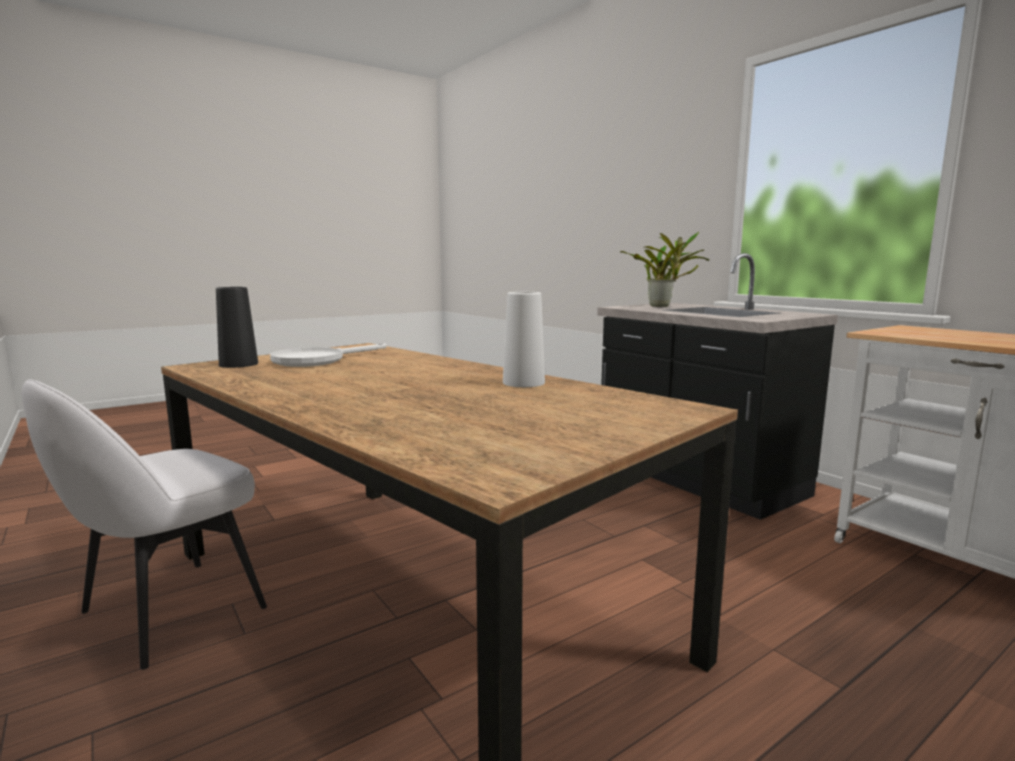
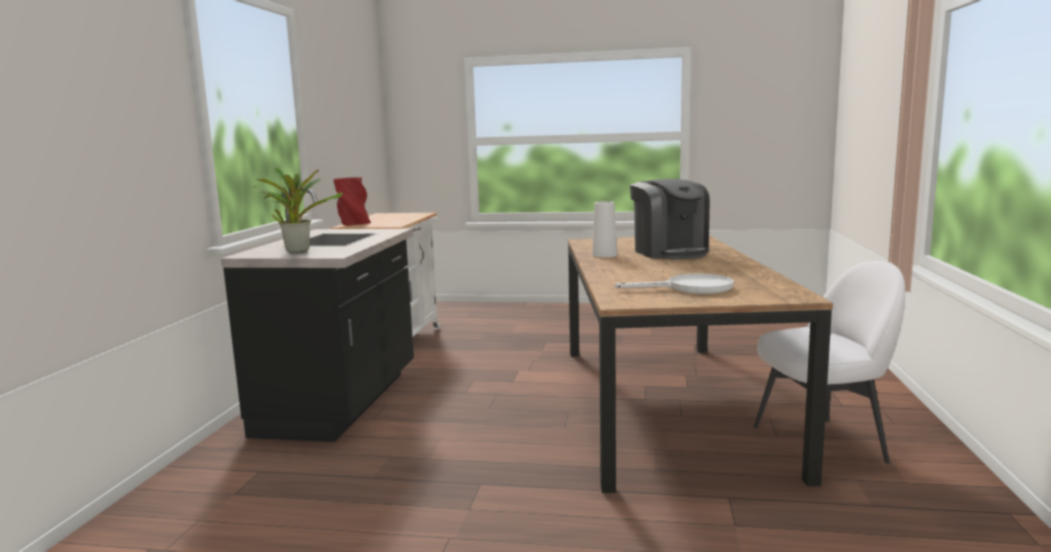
camera: 135 degrees left, 0 degrees up
(238, 364) = (760, 293): black vase -> none
(441, 403) = (669, 252): none -> coffee machine
(935, 329) = (353, 223): none -> red vase

